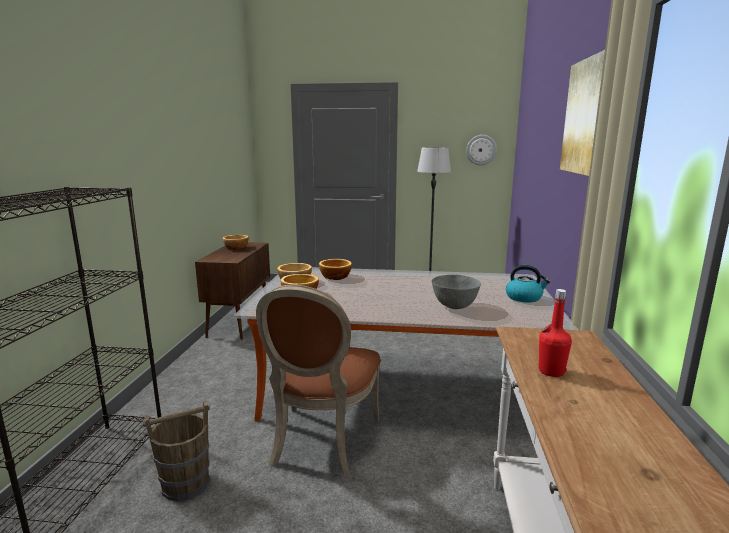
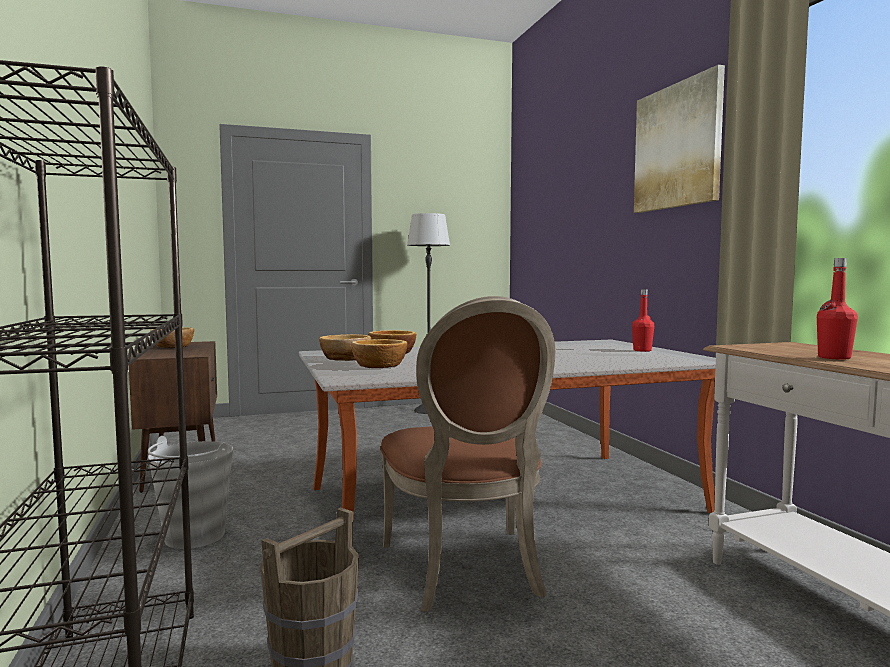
camera: 25 degrees left, 10 degrees down
(205, 376) = (194, 536): none -> grey bucket
(455, 306) = (589, 359): grey bowl -> none
(481, 150) = (473, 223): wall clock -> none
(524, 297) = (642, 350): kettle -> red bottle

